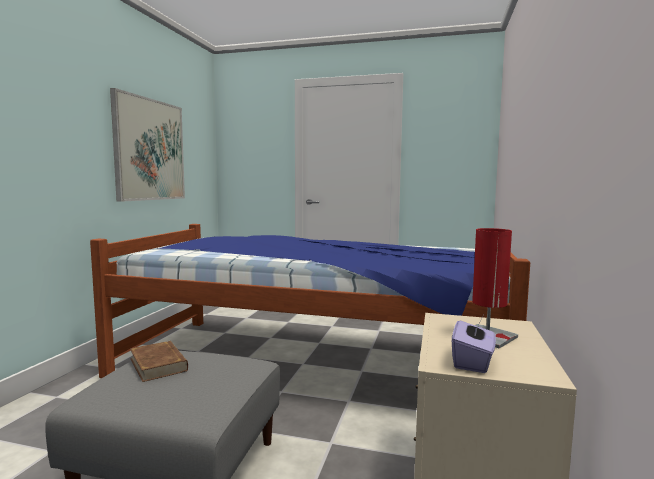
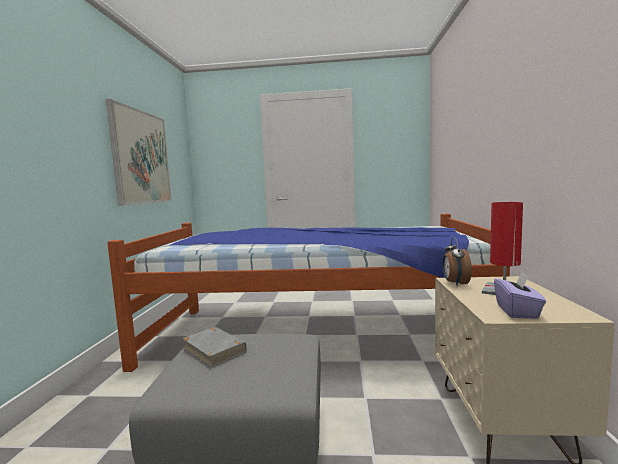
camera: 10 degrees left, 0 degrees up
(158, 364) = (214, 350): brown book -> grey book
(439, 322) = (455, 283): none -> alarm clock

